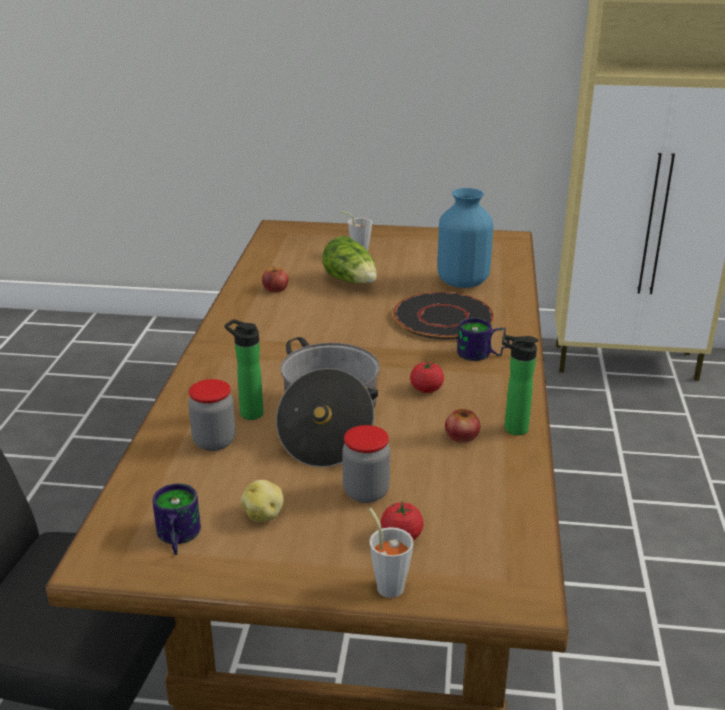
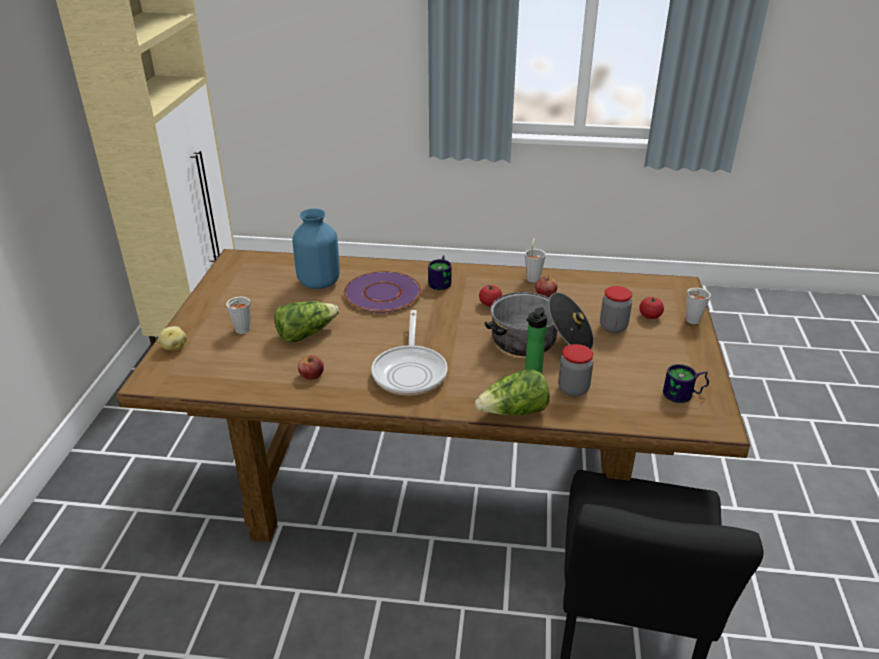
camera: 90 degrees left, 5 degrees up
(180, 397) = (514, 412): none -> lettuce
(264, 515) = (648, 363): potato -> potato (174, 347)
(272, 337) = (410, 371): none -> frying pan
(443, 317) = (382, 293): black plate -> purple plate
(512, 428) = (533, 277): bottle -> grey cup

